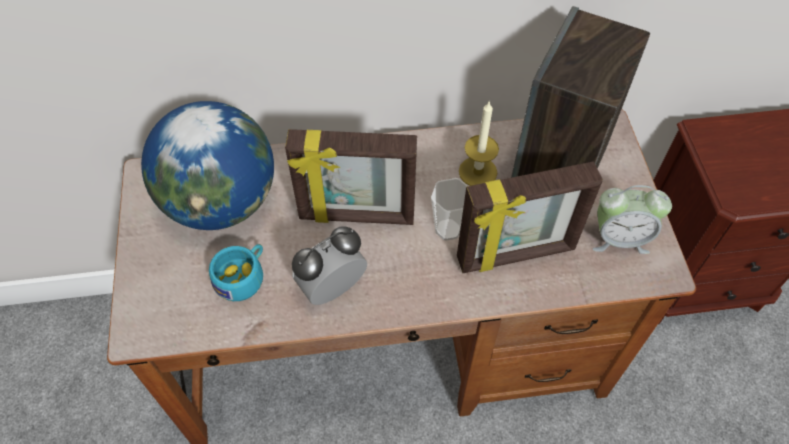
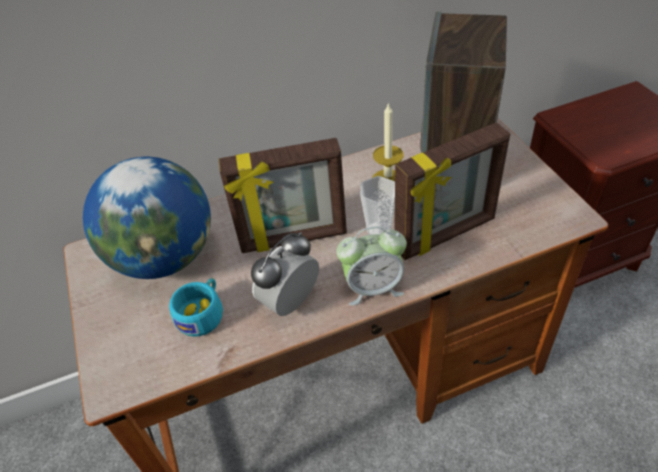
camera: 10 degrees left, 10 degrees down
(619, 238) = (527, 201): alarm clock -> alarm clock (373, 287)

